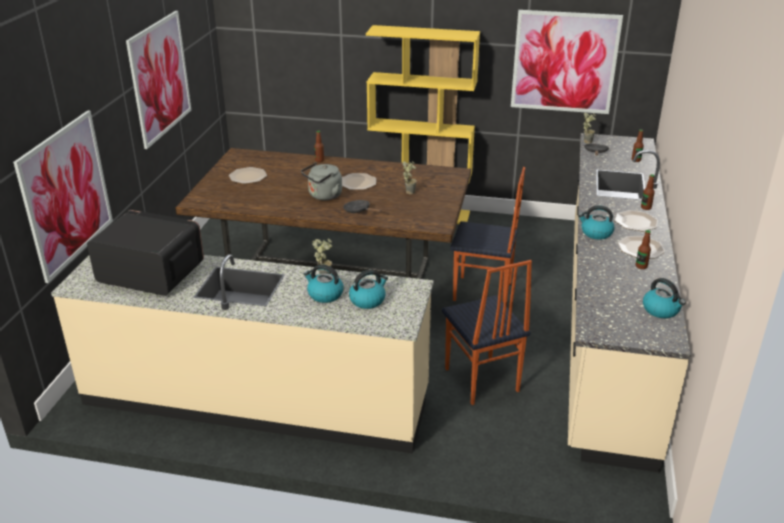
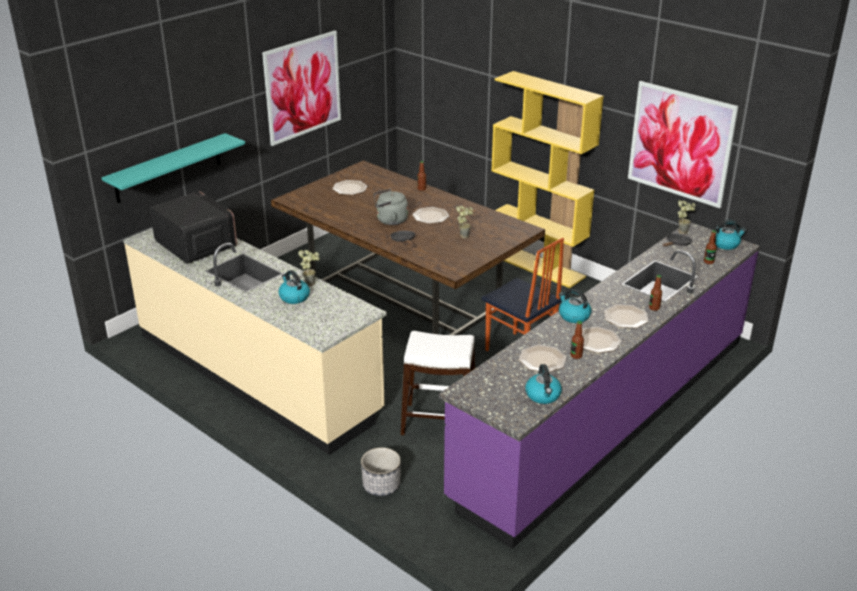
camera: 30 degrees right, 0 degrees up
(66, 194) = (168, 168): picture -> turquoise shelf
(368, 300) = (319, 311): kettle -> kettle (726, 244)
(480, 380) = (439, 422): chair -> white stool
(491, 463) = (381, 485): none -> planter
(605, 322) = (606, 414): beige counter -> purple counter
(621, 279) = (543, 360): none -> plate

